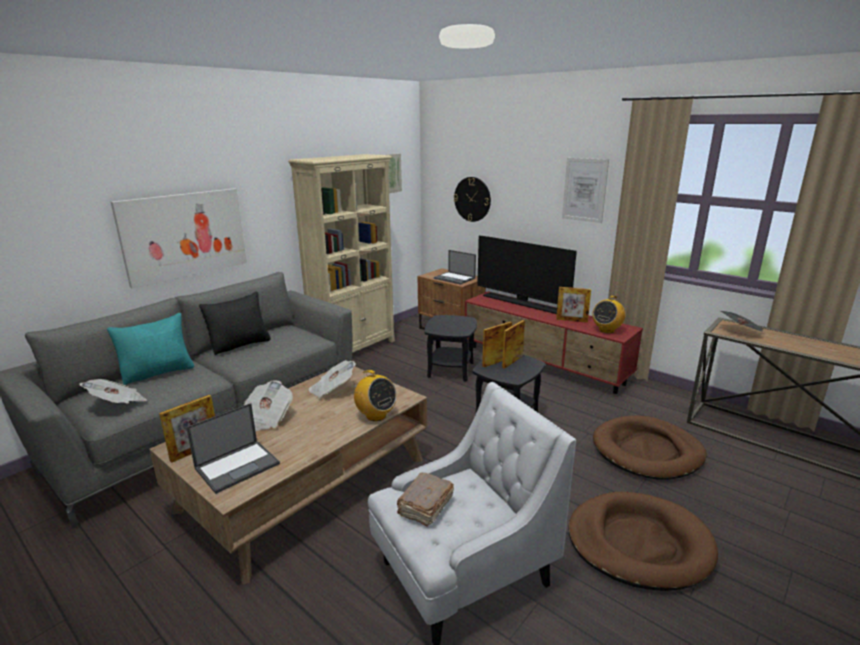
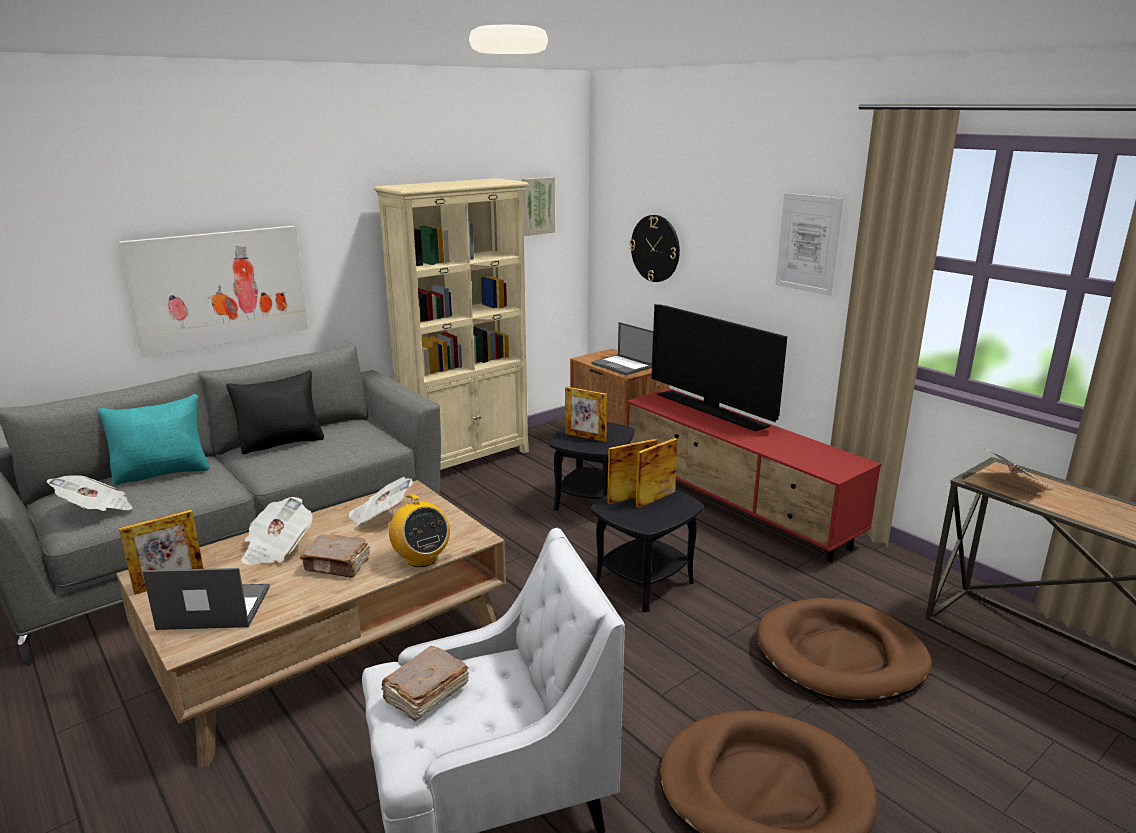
camera: 10 degrees right, 0 degrees up
(238, 465) = (213, 608): laptop -> laptop turned 150 degrees counterclockwise
(317, 426) = (337, 565): none -> brown book
(571, 320) = (773, 443): picture frame -> picture frame (585, 437)
(606, 330) = (820, 462): radio -> none

